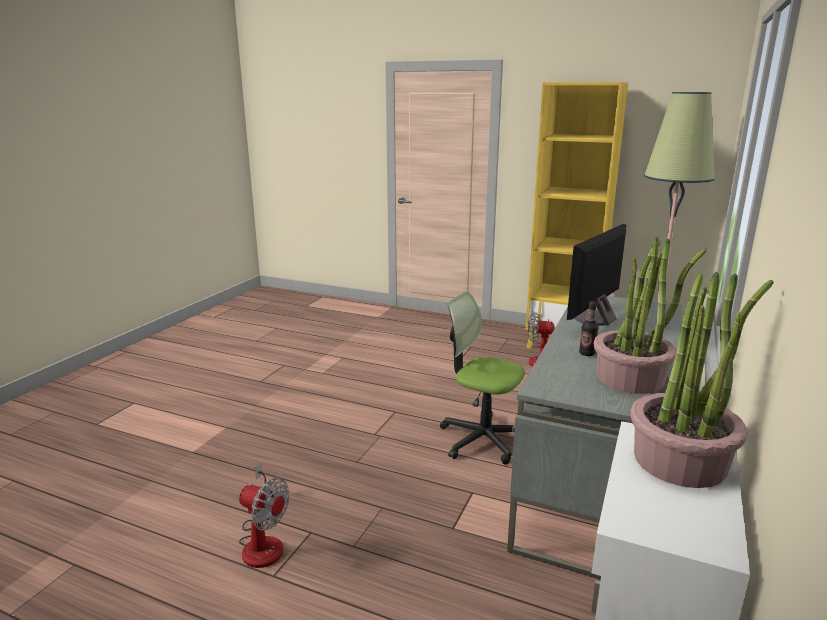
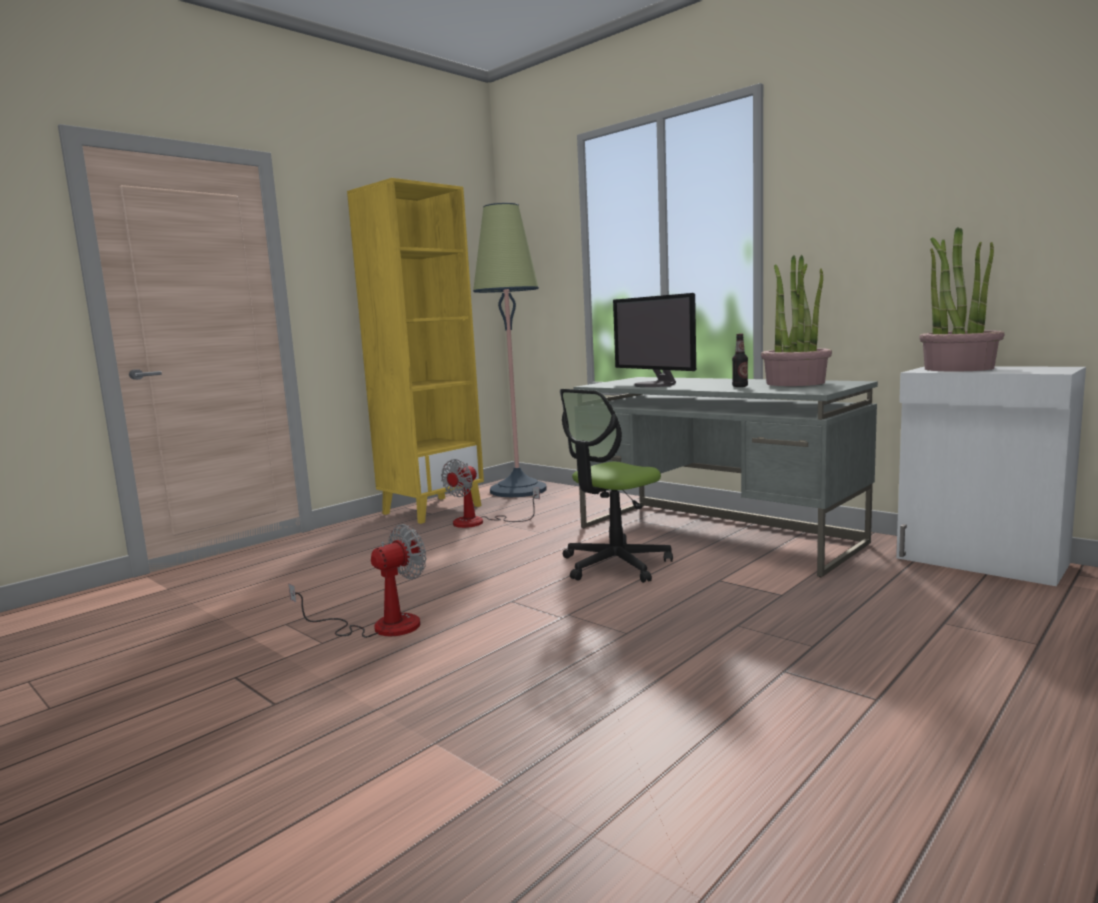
camera: 70 degrees left, 10 degrees down
(263, 541) = (804, 706): fan -> fan (380, 626)

